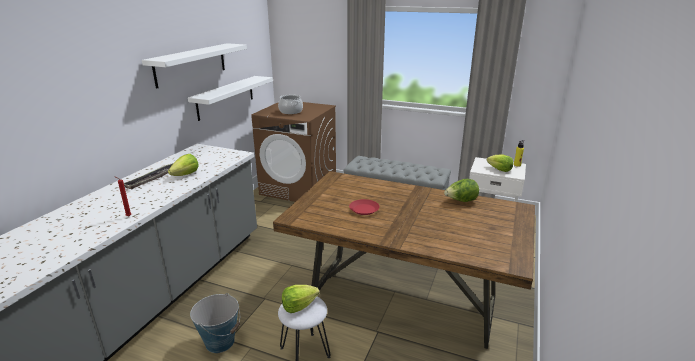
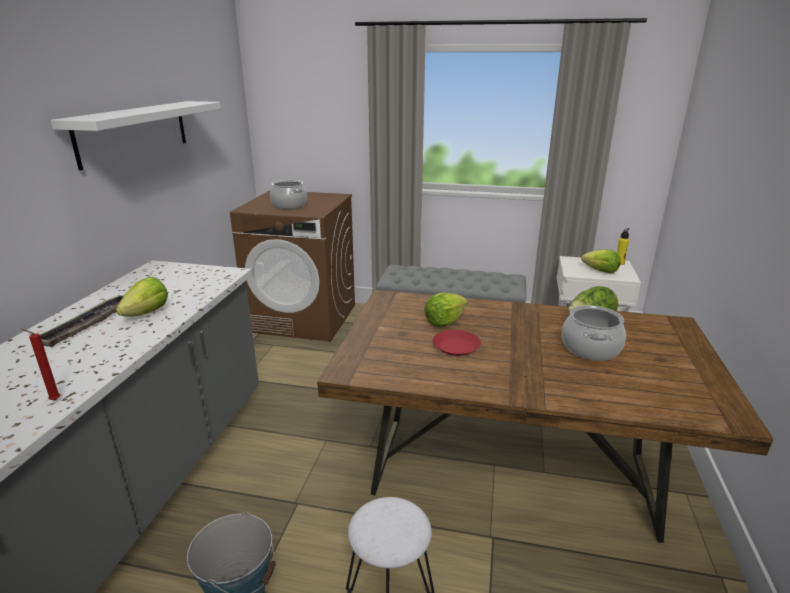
camera: 10 degrees left, 0 degrees up
(226, 97) = (190, 186): white shelf -> none
(299, 306) = (383, 523): lettuce -> lettuce (444, 322)
(450, 217) = (590, 348): none -> cooking pot

